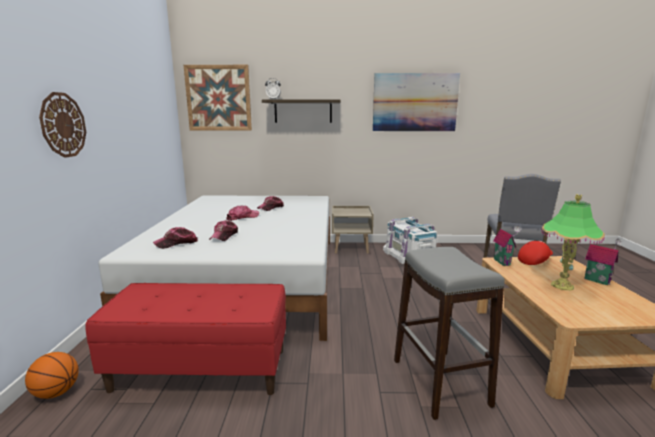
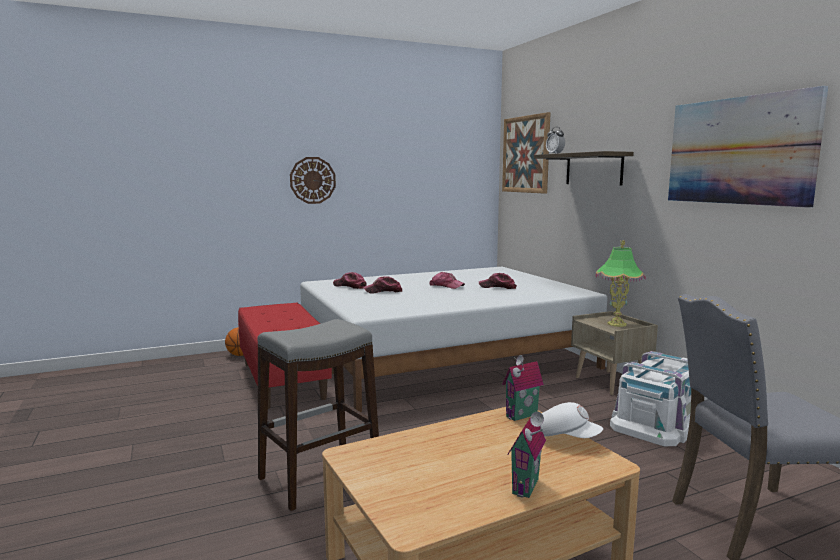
camera: 65 degrees right, 5 degrees down
(534, 260) = (565, 438): red cap -> white cap
(562, 285) = (465, 455): table lamp -> table lamp (617, 324)

